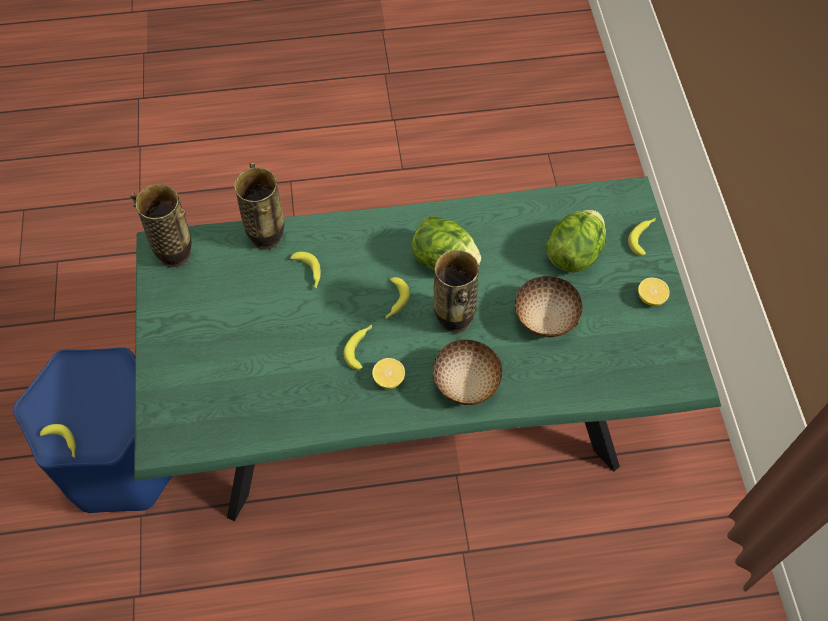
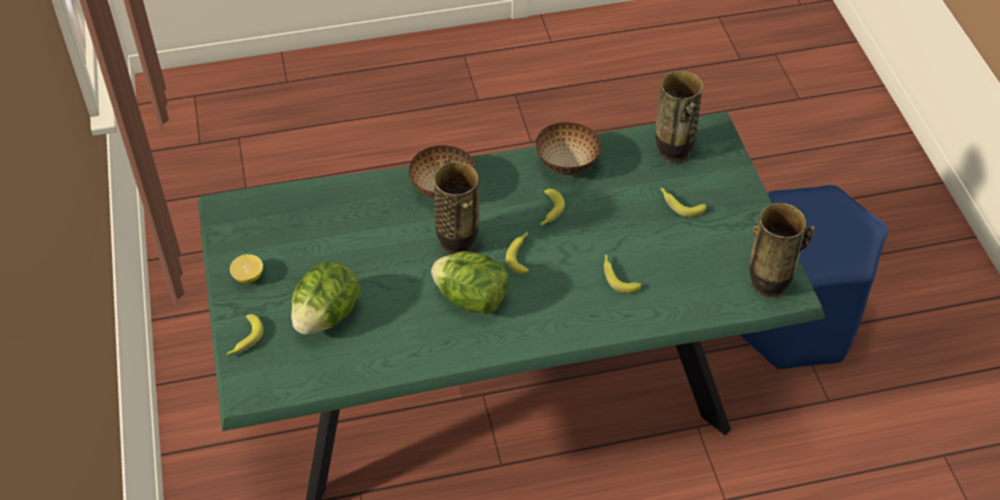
camera: 175 degrees right, 10 degrees down
(63, 443) = (821, 198): banana -> banana (680, 204)
(267, 237) = (674, 310): vase -> vase (673, 152)
(389, 379) = (517, 188): lemon -> none
(544, 320) = (364, 248): bowl -> bowl (568, 165)

